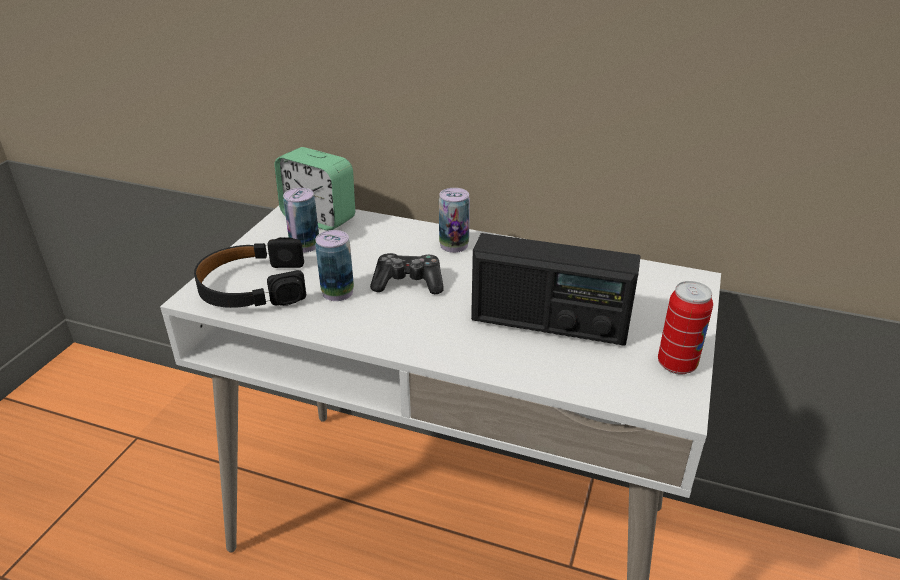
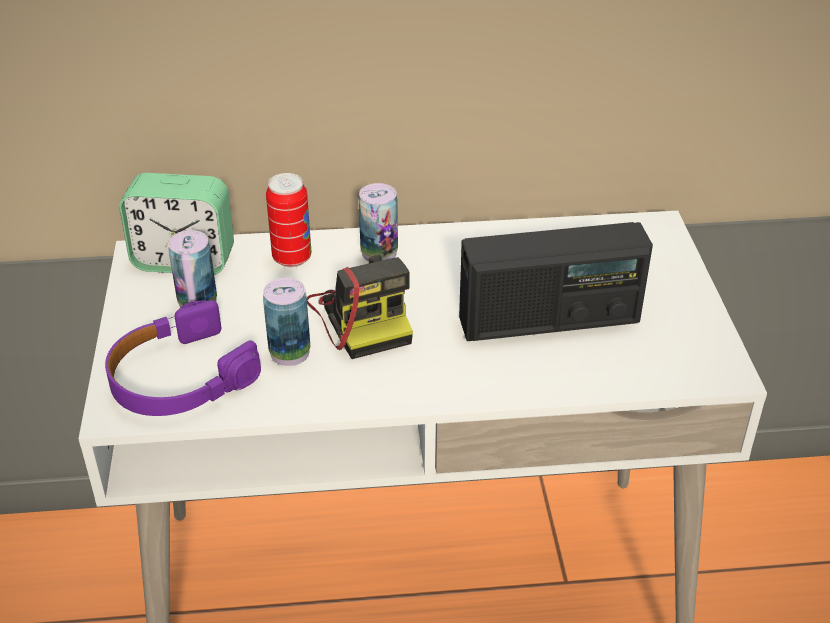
camera: 25 degrees left, 5 degrees up
(253, 287) = (180, 378): black headphones -> purple headphones
(408, 283) = (363, 316): game controller -> camera
(676, 364) = (699, 328): can -> can (292, 258)

